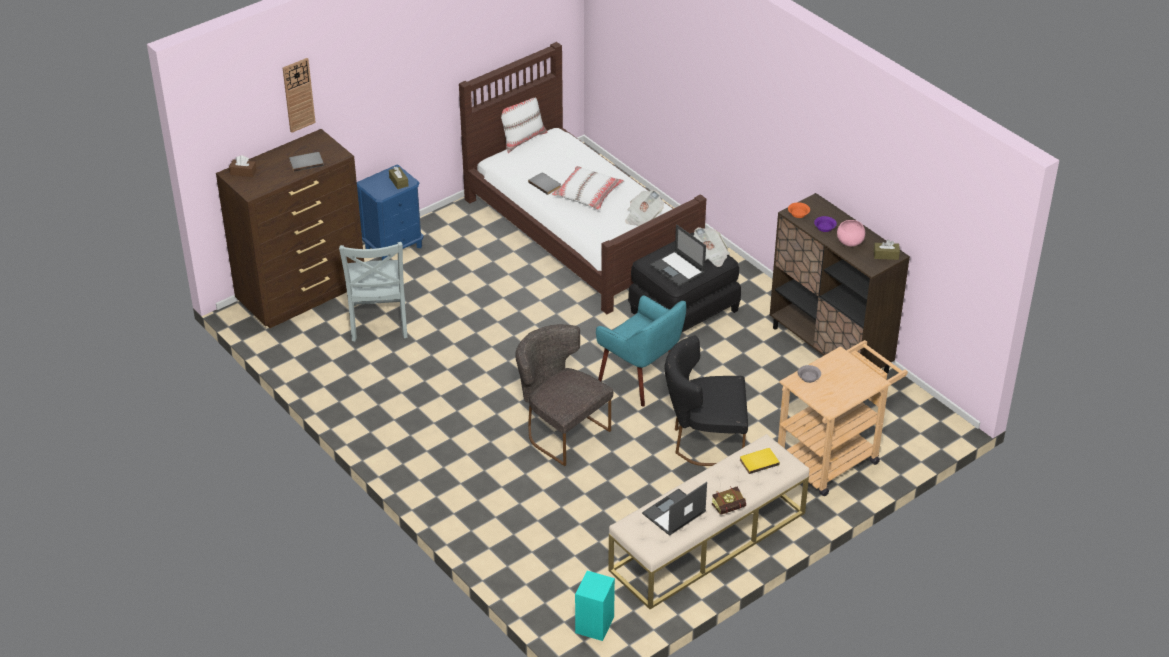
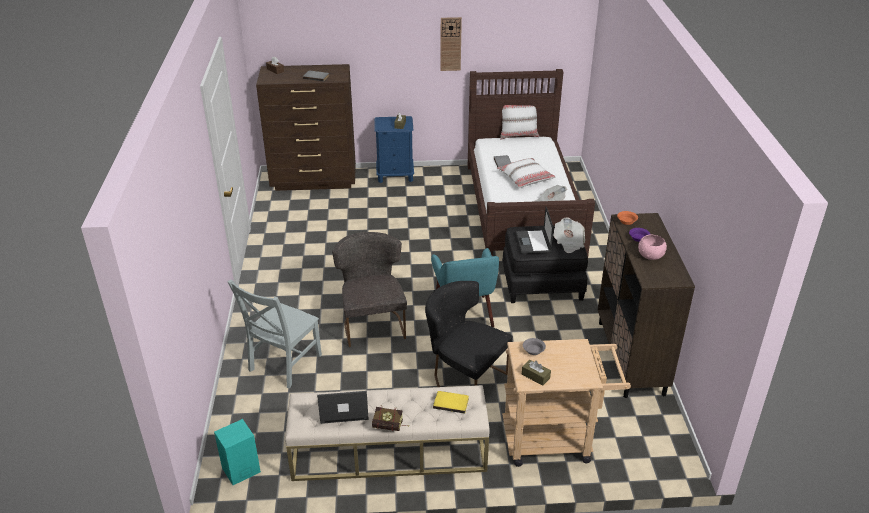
camera: 35 degrees right, 5 degrees down
(298, 95) = (332, 30): wall clock -> wall clock (450, 44)
(378, 323) = (337, 211): grey chair -> grey chair (283, 364)
(886, 255) = (673, 277): brown tissue box -> brown tissue box (535, 376)

